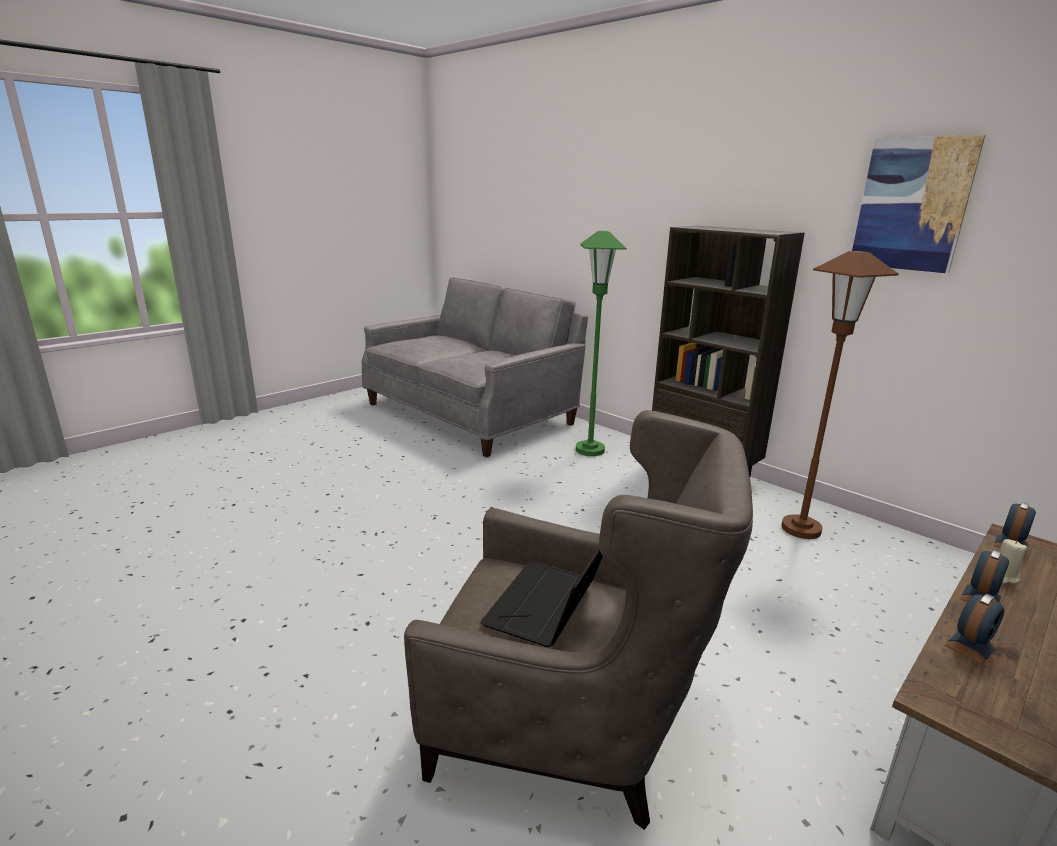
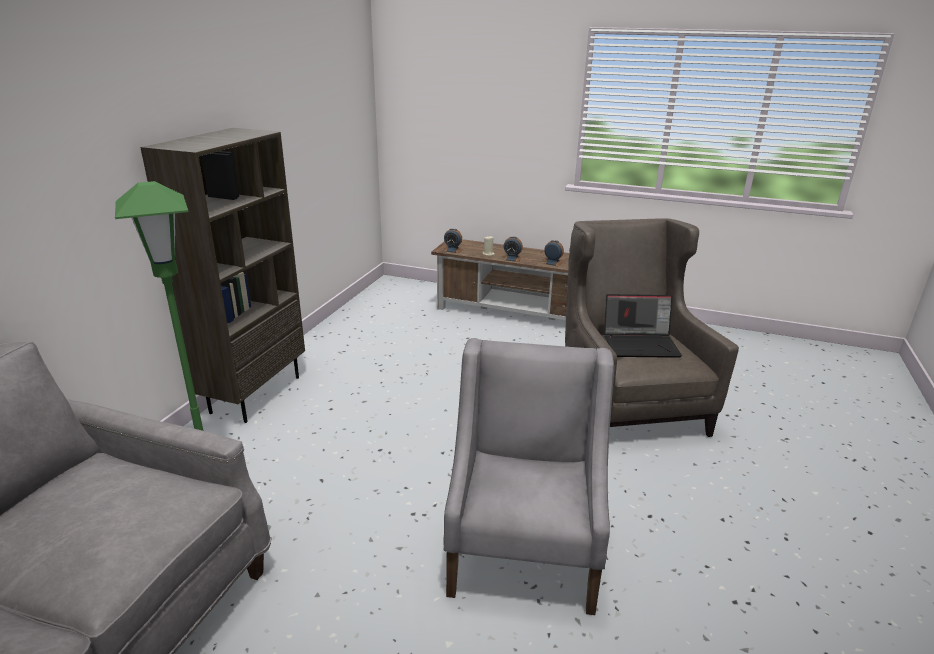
camera: 115 degrees left, 5 degrees up
(408, 540) = (524, 551): none -> grey armchair
(801, 529) = (351, 347): brown floor lamp -> none
(912, 205) = (278, 89): picture -> none

